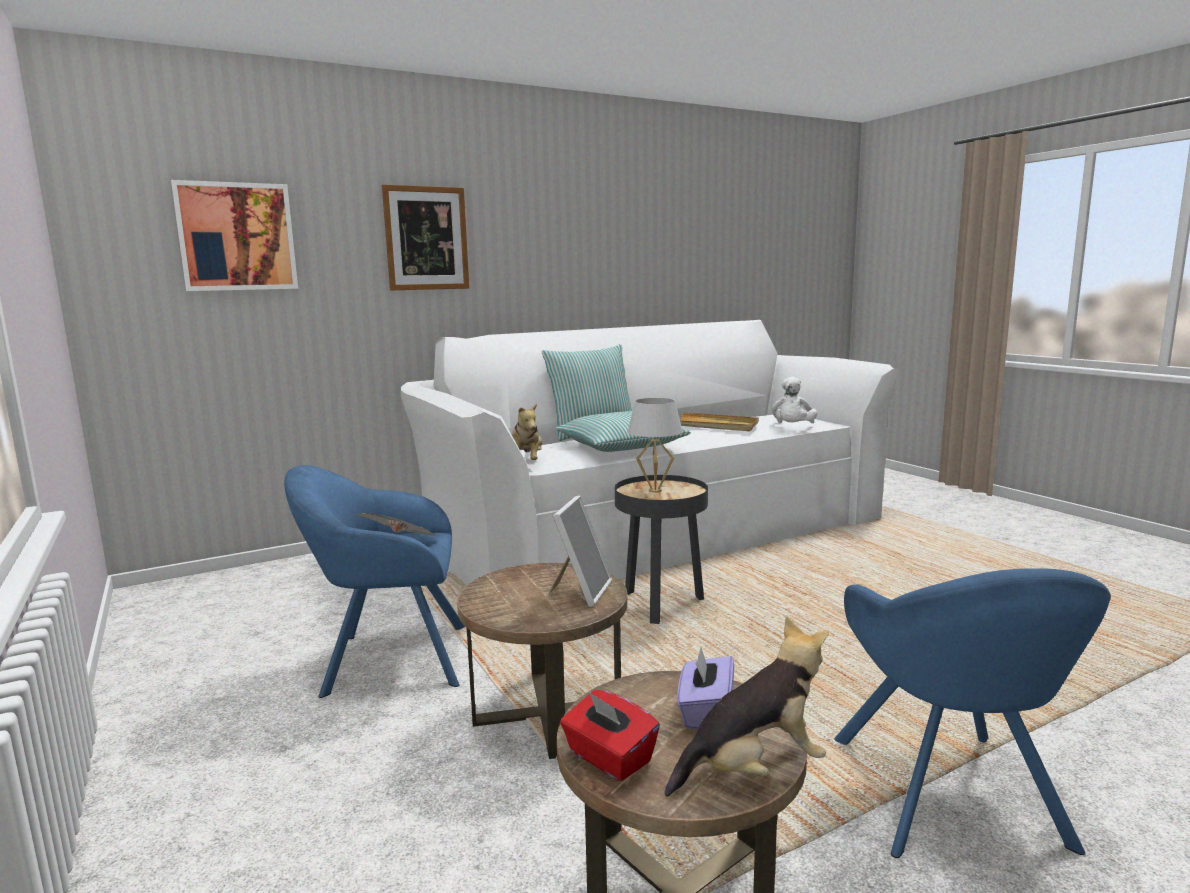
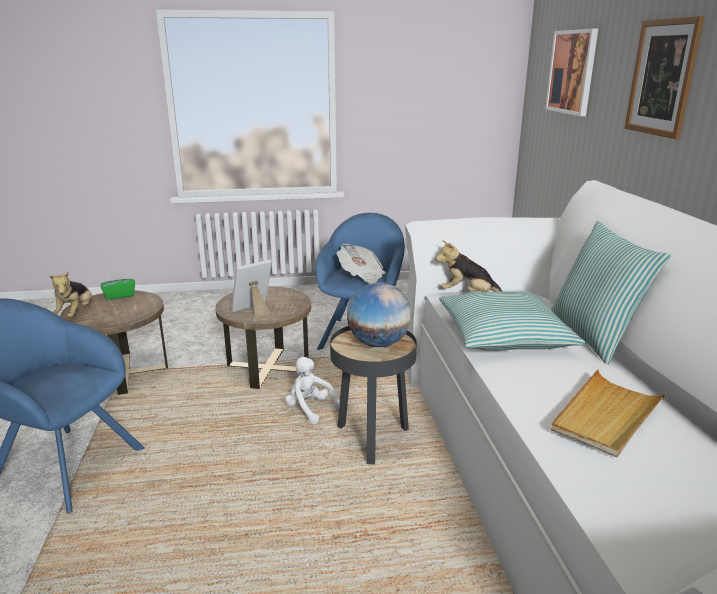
camera: 110 degrees right, 10 degrees up
(580, 591) = (254, 311): picture frame -> picture frame turned 105 degrees clockwise
(609, 758) = (119, 295): red tissue box -> green tissue box
(655, 490) = (378, 343): white table lamp -> globe
(705, 713) = (114, 314): purple tissue box -> none
(793, 428) = (609, 504): white plush toy -> white plush toy (310, 409)

